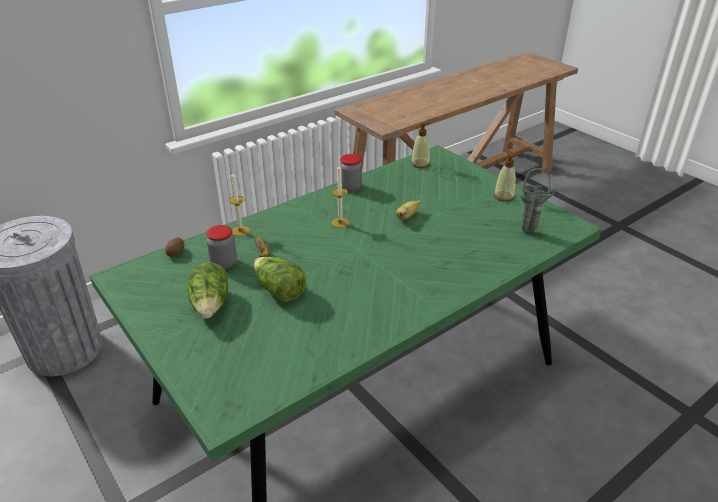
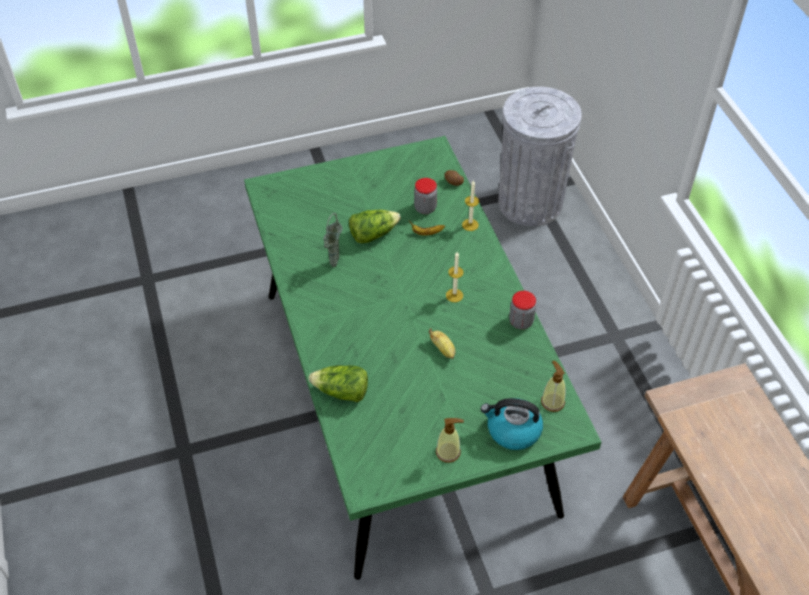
camera: 110 degrees right, 15 degrees up
(211, 305) = (374, 194): lettuce -> lettuce (342, 392)
(459, 175) = (512, 430): none -> kettle
(529, 232) = (372, 442): green vase -> green vase (334, 266)

